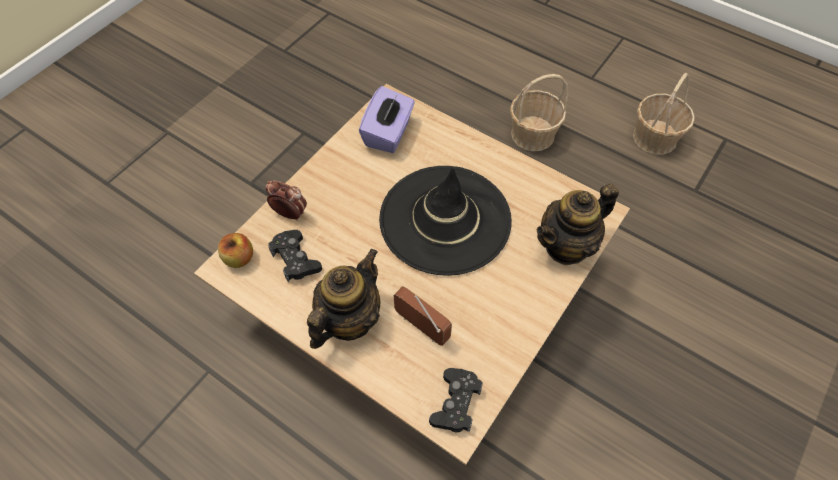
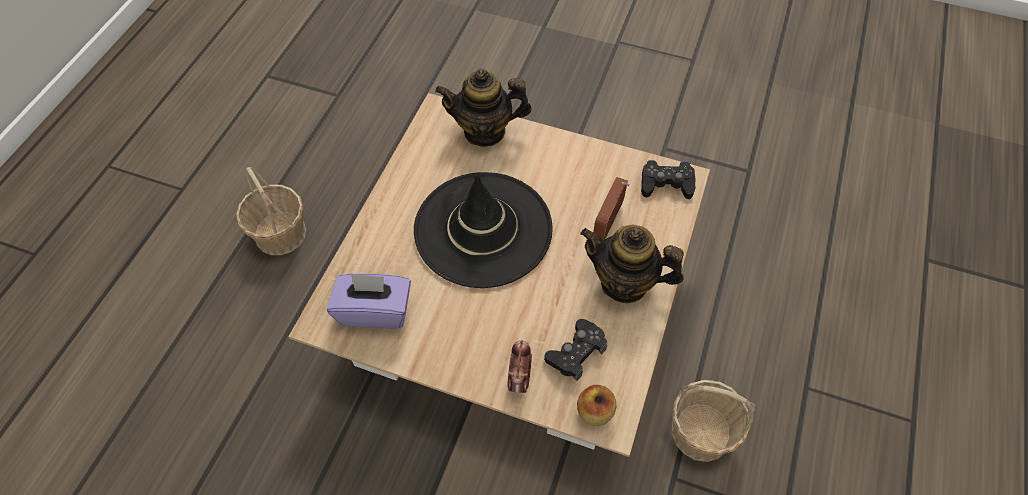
camera: 105 degrees left, 0 degrees up
(567, 246) = (485, 131): teapot -> teapot turned 135 degrees clockwise
(654, 138) = (272, 128): basket -> basket (701, 432)

